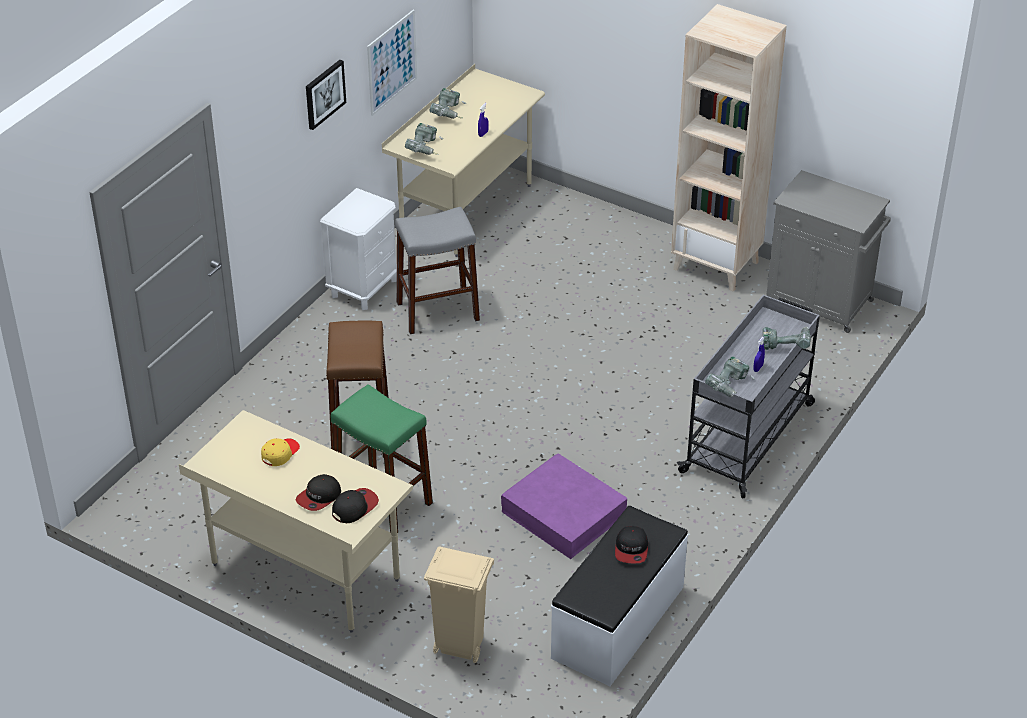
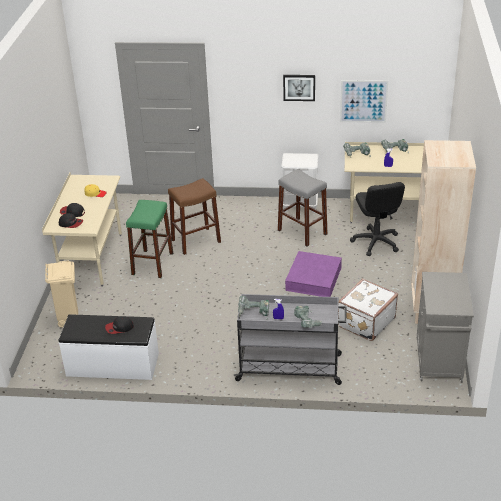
camera: 65 degrees right, 5 degrees down
(526, 252) = (375, 242): none -> black office chair
(563, 513) = (181, 321): purple storage box -> purple storage box (313, 279)
(699, 333) = (365, 322): none -> white suitcase

